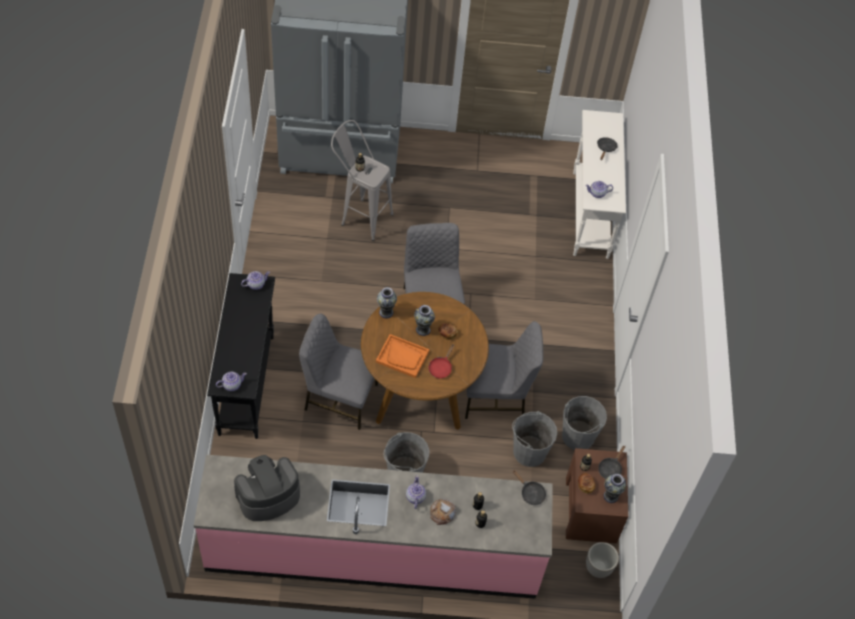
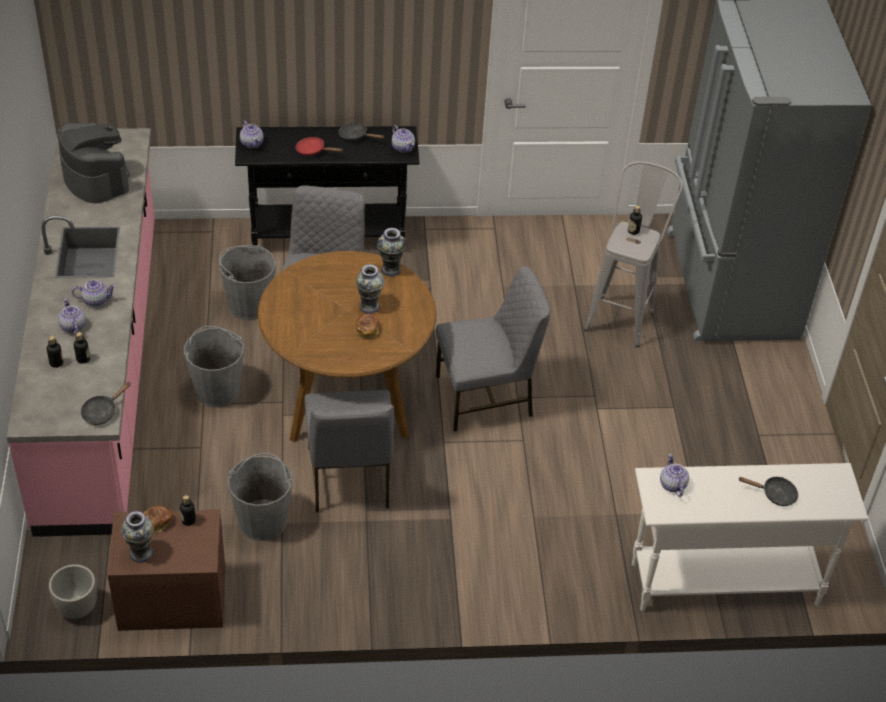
camera: 85 degrees right, 10 degrees down
(402, 357) = (321, 289): orange tray -> none
(441, 367) = (309, 327): red frying pan -> red frying pan (313, 151)
(442, 513) = (72, 326): bread -> teapot
(578, 436) = (295, 578): grey bucket -> grey bucket (249, 304)
(610, 468) = (187, 552): black frying pan -> black frying pan (356, 136)

